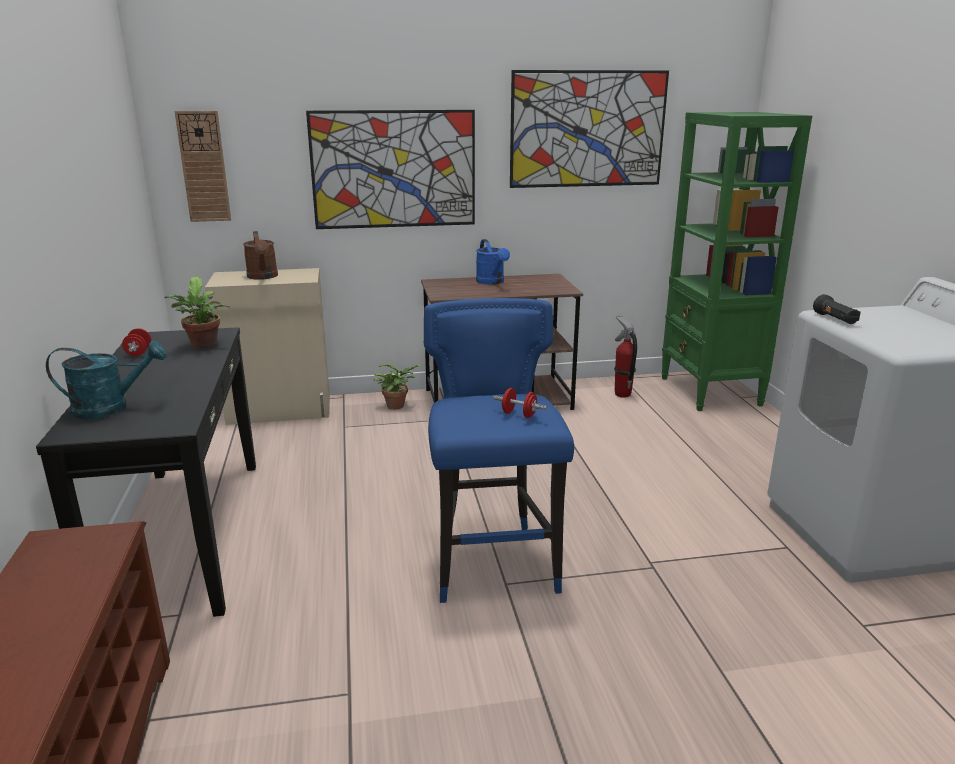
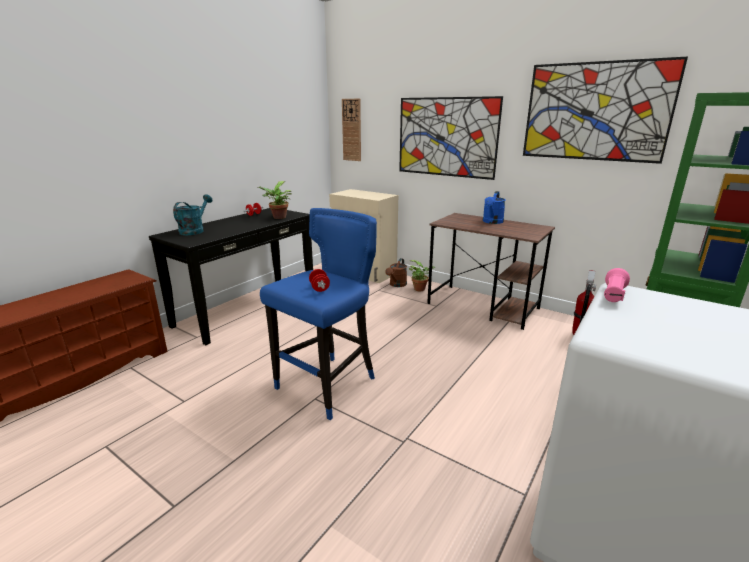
camera: 45 degrees right, 0 degrees up
(111, 408) = (194, 230): turquoise watering can -> turquoise watering can turned 105 degrees counterclockwise
(263, 277) = (362, 194): brown watering can -> brown watering can (397, 285)
(835, 320) = (613, 295): black flashlight -> pink flashlight

